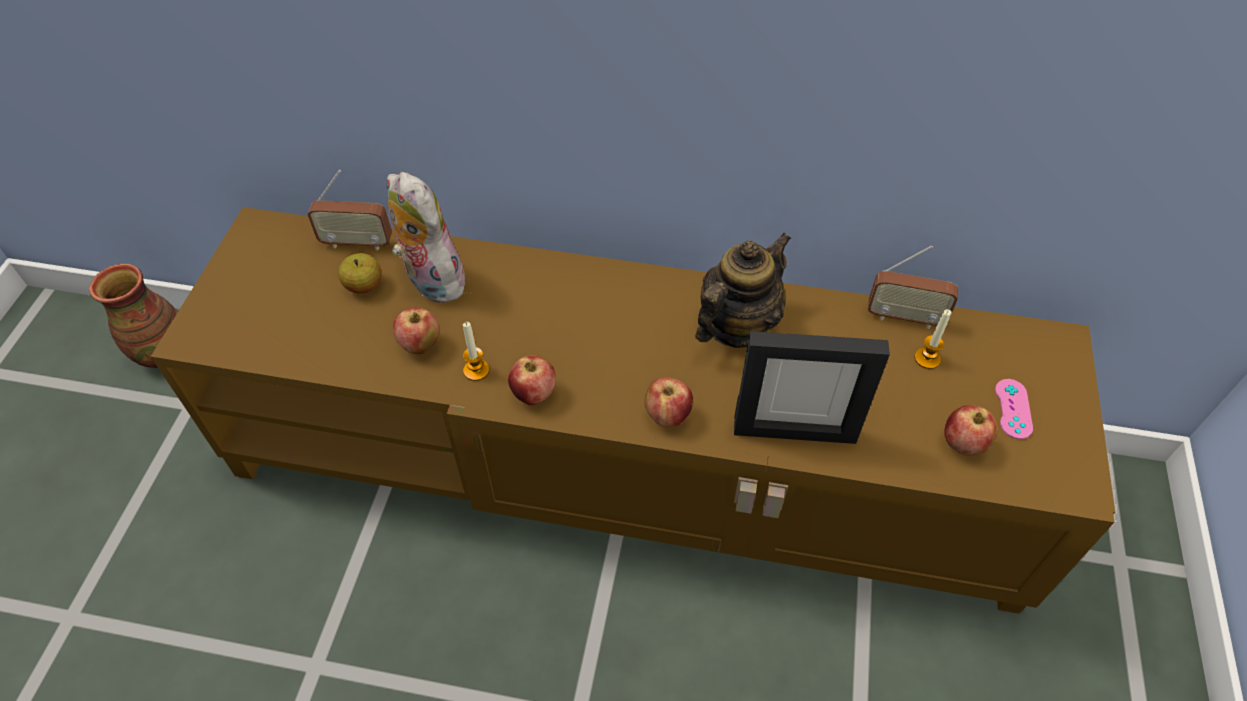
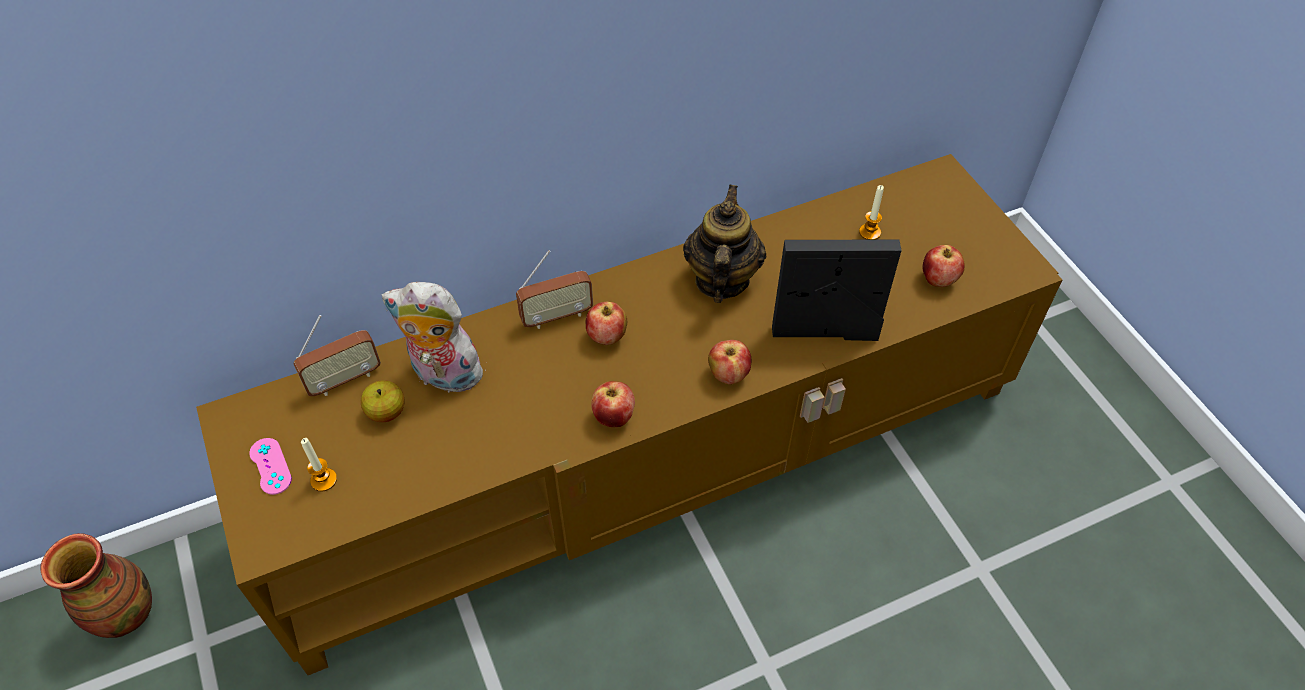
camera: 35 degrees left, 0 degrees up
(420, 345) = (484, 433): apple -> apple (607, 337)
(476, 370) = (550, 425): candle -> candle (324, 480)
(794, 430) = (824, 333): picture frame -> picture frame turned 150 degrees counterclockwise
(904, 317) = (831, 210): radio -> radio (556, 316)
(1013, 409) = (949, 238): pink game controller -> pink game controller (270, 466)

